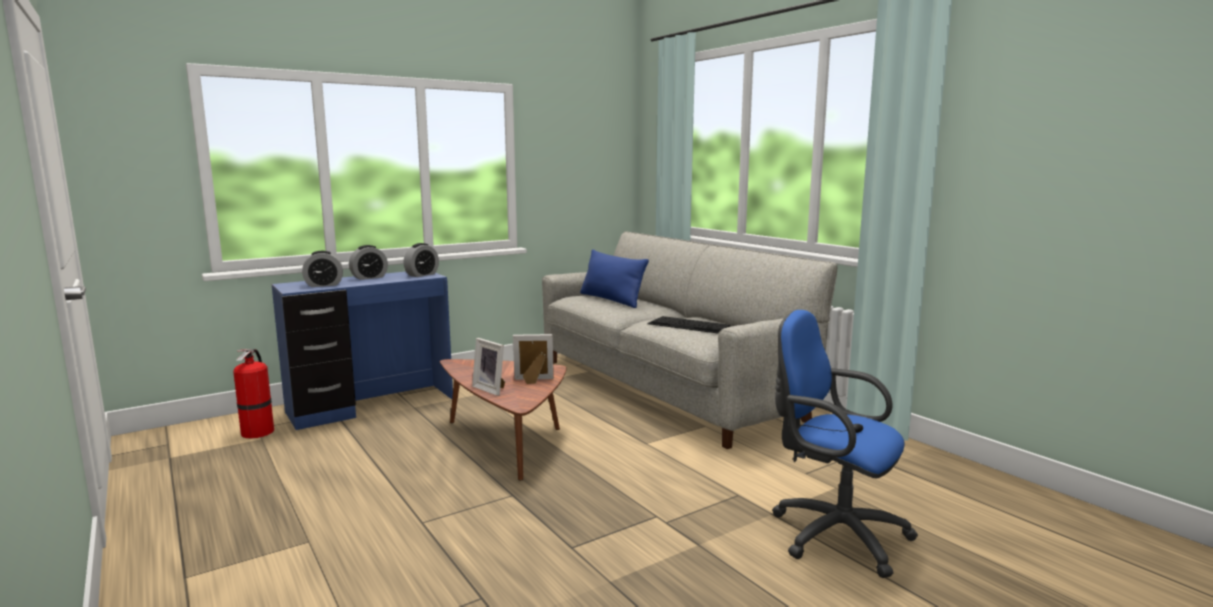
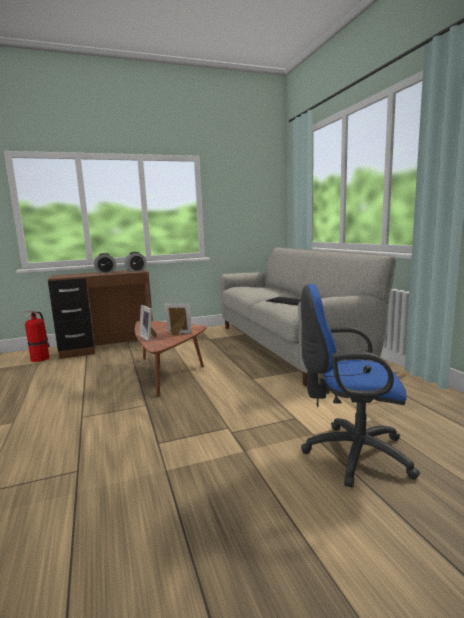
camera: 15 degrees right, 0 degrees up
(324, 285) = (75, 275): alarm clock -> none
(372, 406) = (108, 348): blue desk -> brown desk
(611, 300) = (258, 288): blue pillow -> none
(832, 534) = (351, 454): blue office chair -> blue office chair turned 45 degrees counterclockwise

